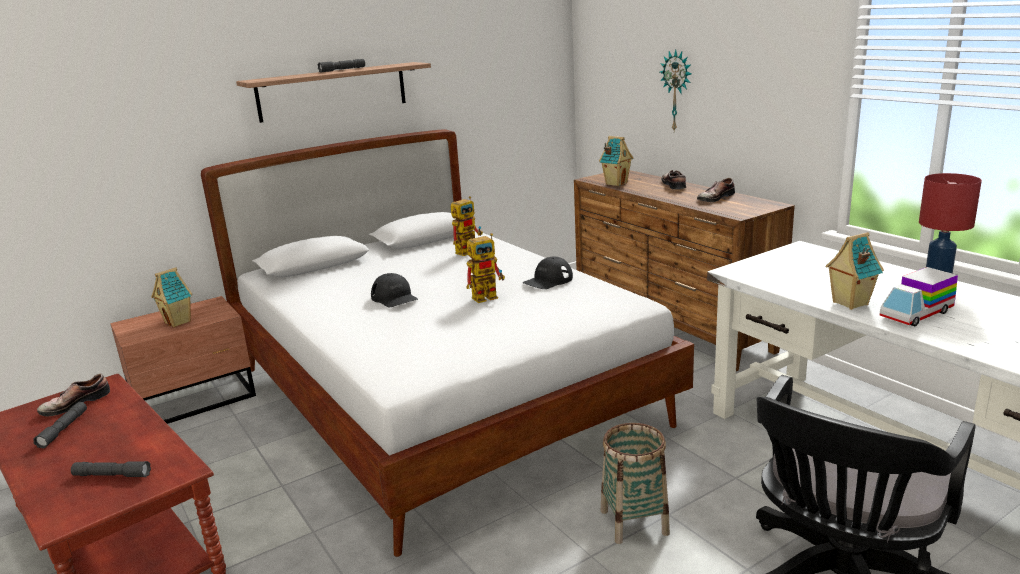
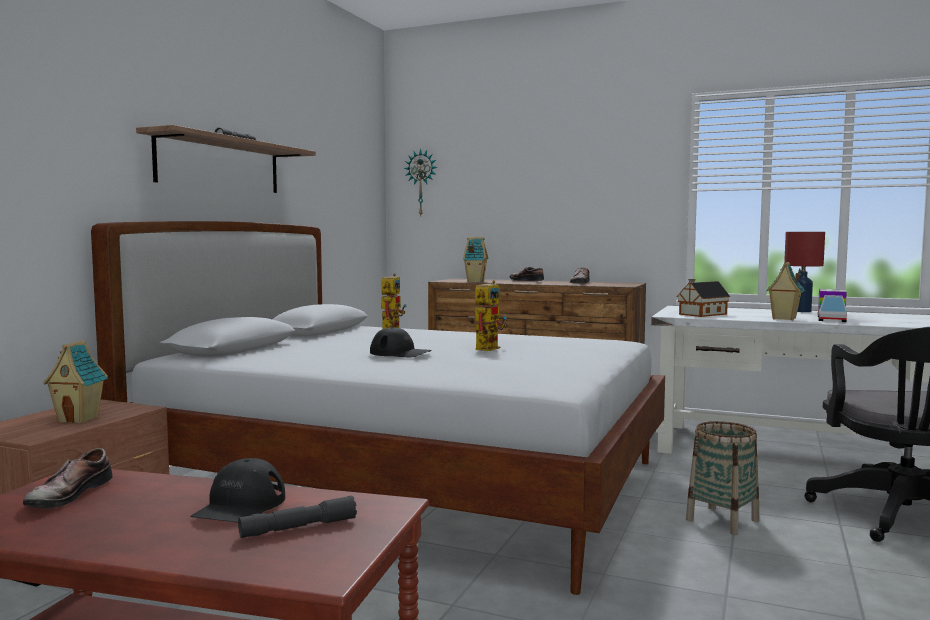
camera: 35 degrees left, 15 degrees down
(63, 429) = (107, 514): grey flashlight -> none
(548, 280) = (518, 337): black cap -> black cap (240, 506)
(677, 91) = (515, 202): wall clock -> wall clock (421, 183)
(777, 274) = (701, 314): none -> toy house

